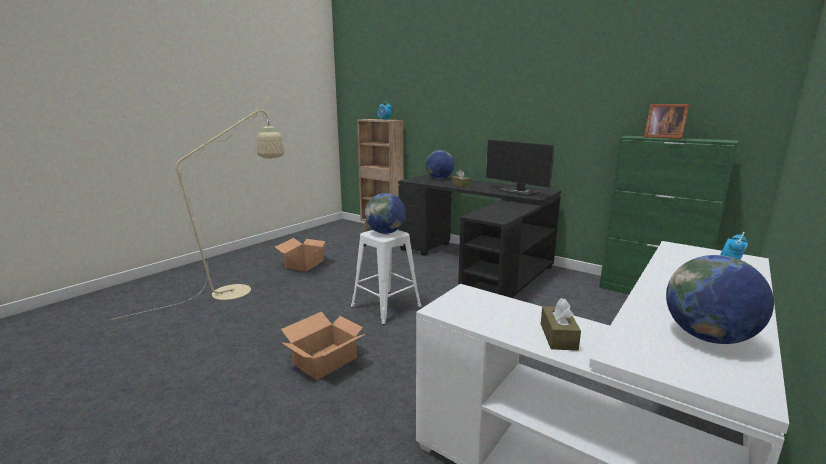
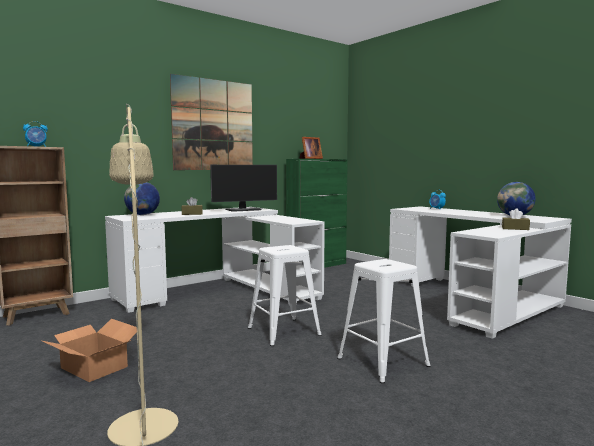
camera: 75 degrees left, 10 degrees down
(326, 361) = (383, 361): cardboard box -> white stool
(386, 232) = (283, 248): globe -> none
(478, 266) = (221, 292): black desk -> white desk
(528, 94) = (213, 125): none -> picture

